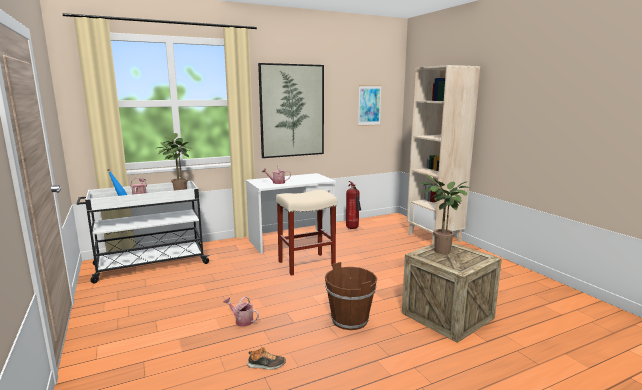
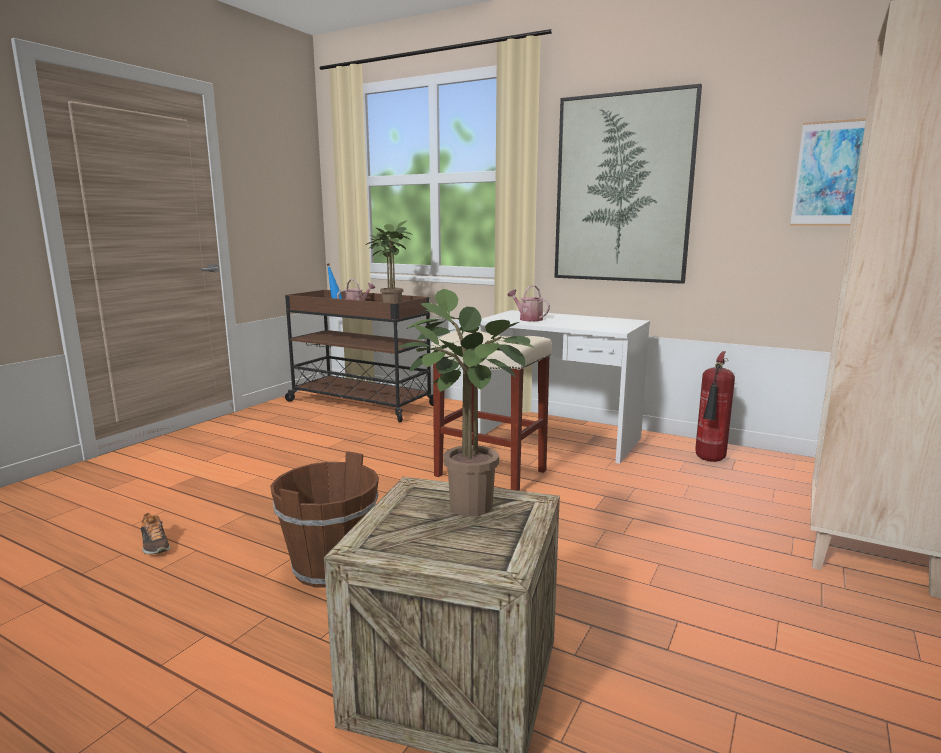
camera: 55 degrees right, 0 degrees up
(150, 265) = (359, 403): white cart -> brown cart
(242, 320) = (263, 492): watering can -> none

